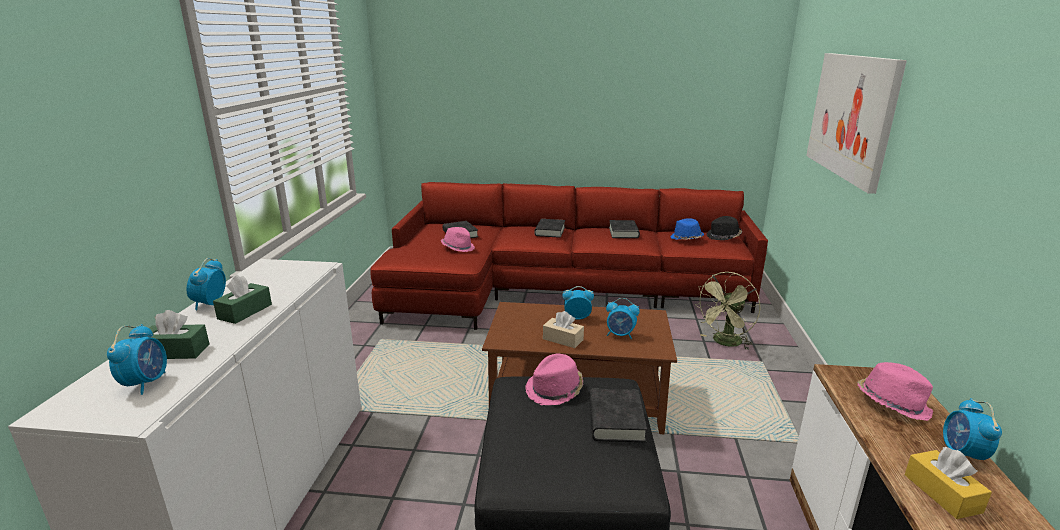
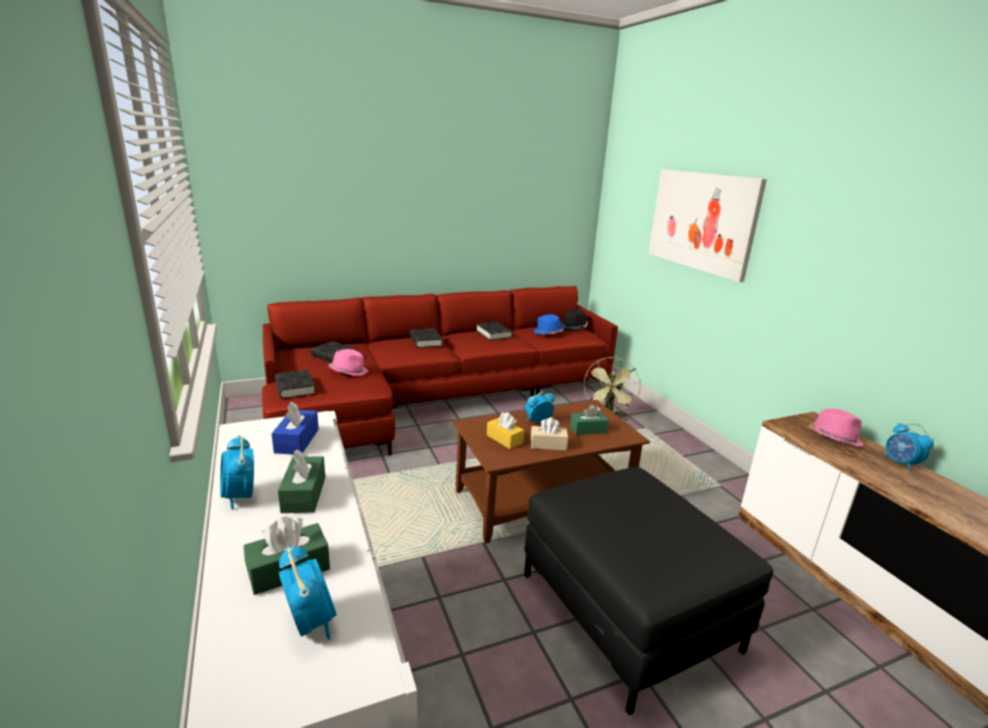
camera: 30 degrees left, 0 degrees up
(288, 278) = (297, 441): none -> blue tissue box
(555, 390) = (601, 493): pink hat -> none
(615, 420) = (672, 505): black book -> black book (295, 388)
(620, 335) = (588, 429): alarm clock -> green tissue box
(942, 493) = (922, 493): yellow tissue box -> yellow tissue box (504, 439)

